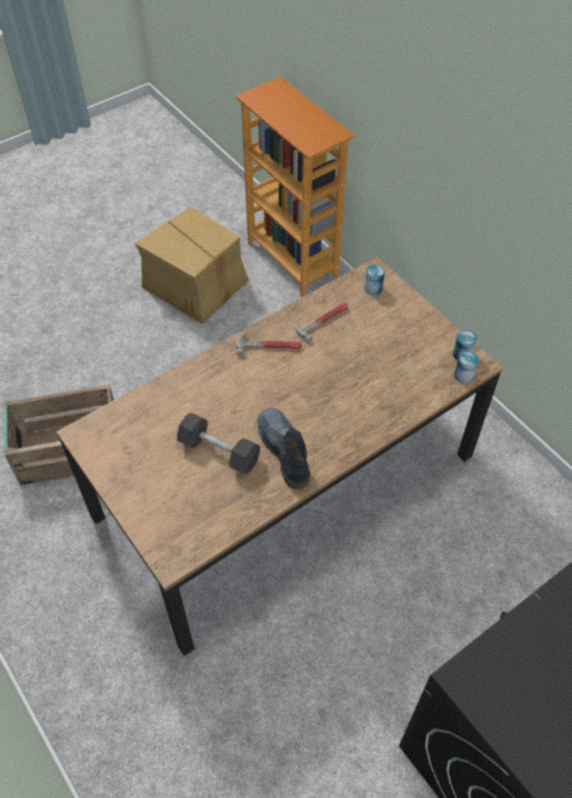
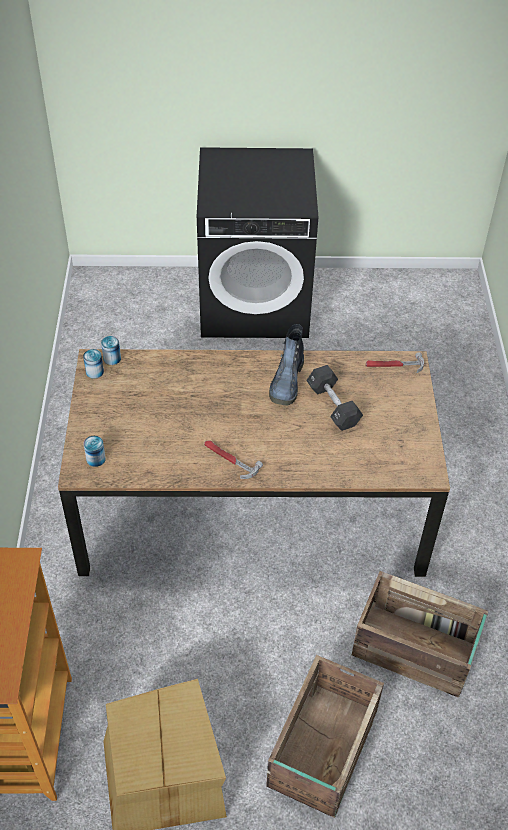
camera: 145 degrees left, 5 degrees down
(104, 349) = (321, 749): none -> crate
(322, 321) = (166, 456): hammer -> hammer (394, 366)

